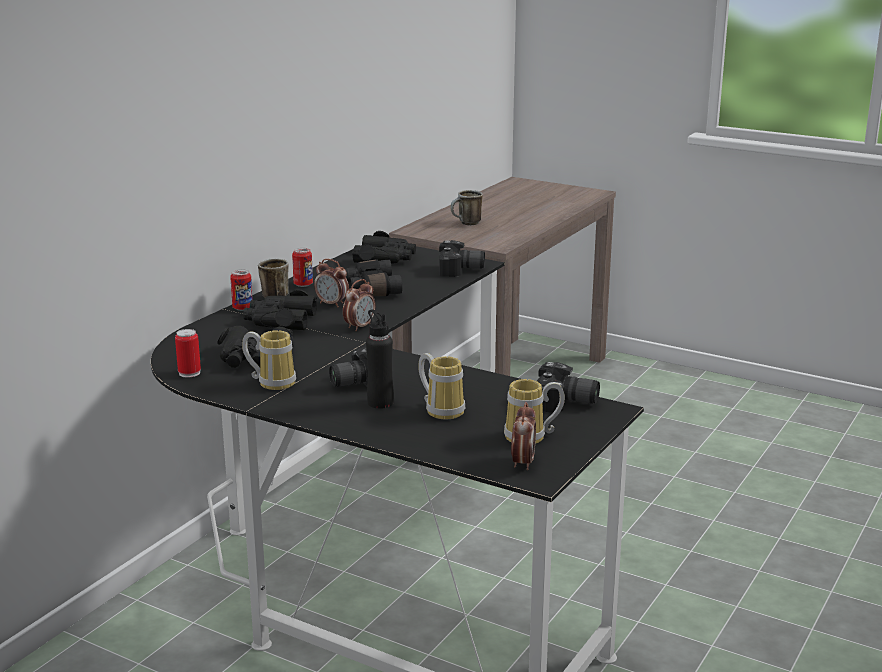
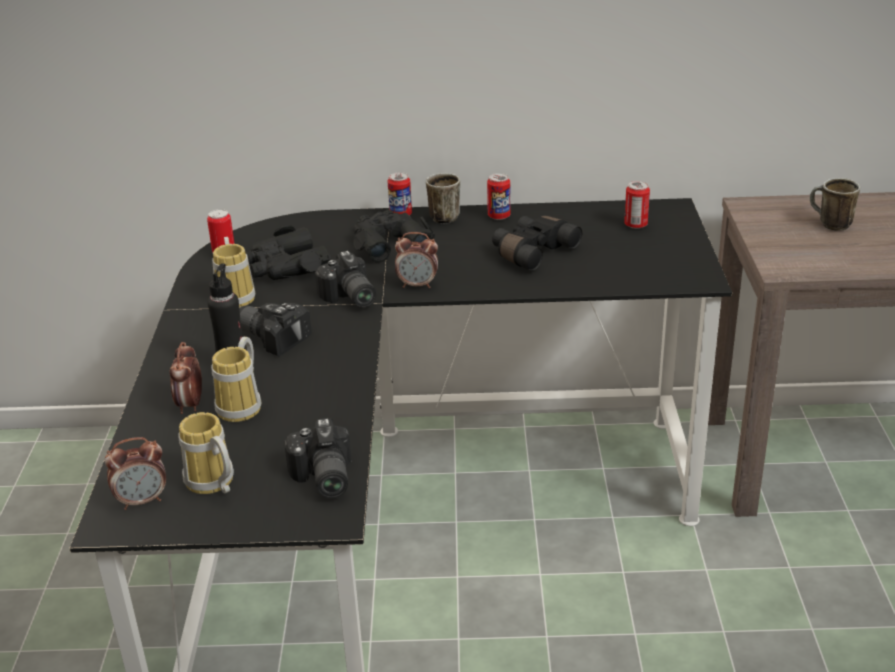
camera: 60 degrees right, 10 degrees up
(332, 304) = (463, 249): alarm clock -> alarm clock (190, 405)
(385, 258) = (635, 225): black binoculars -> can
(461, 271) = (659, 278): camera -> camera (349, 298)

